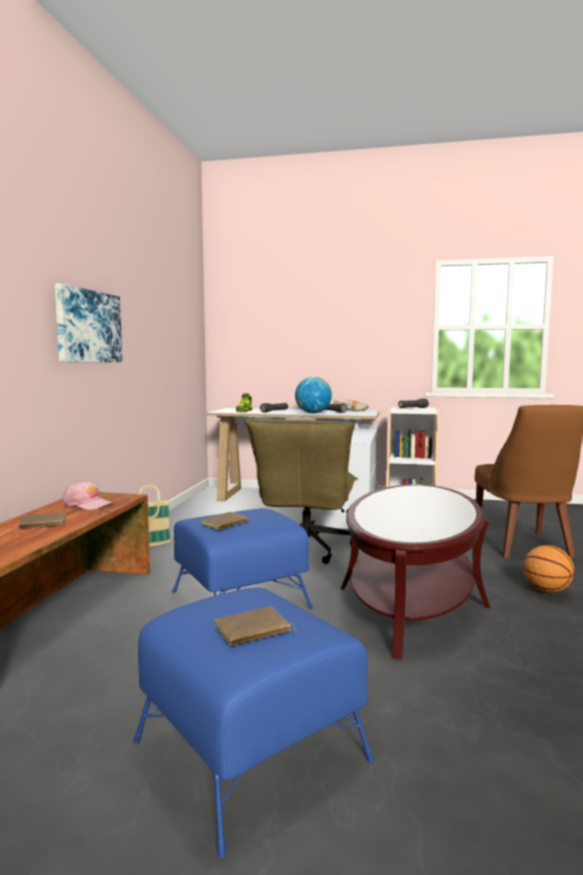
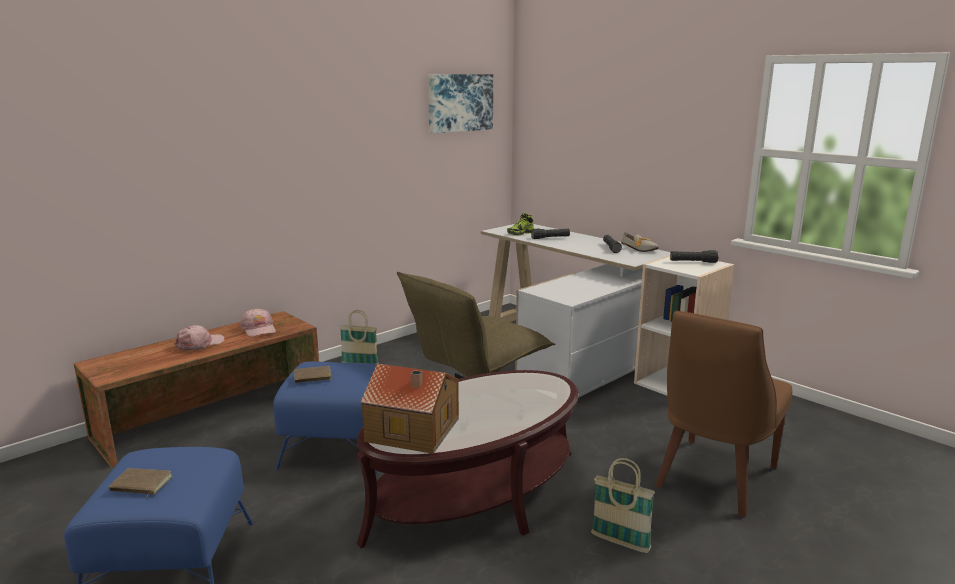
camera: 35 degrees right, 10 degrees up
(42, 524) = (200, 344): brown book -> pink cap
(88, 326) = (298, 162): picture -> picture (459, 102)
(313, 413) = (579, 249): globe -> none
(410, 527) = (413, 430): none -> toy house
(546, 591) = (620, 542): basketball -> basket

